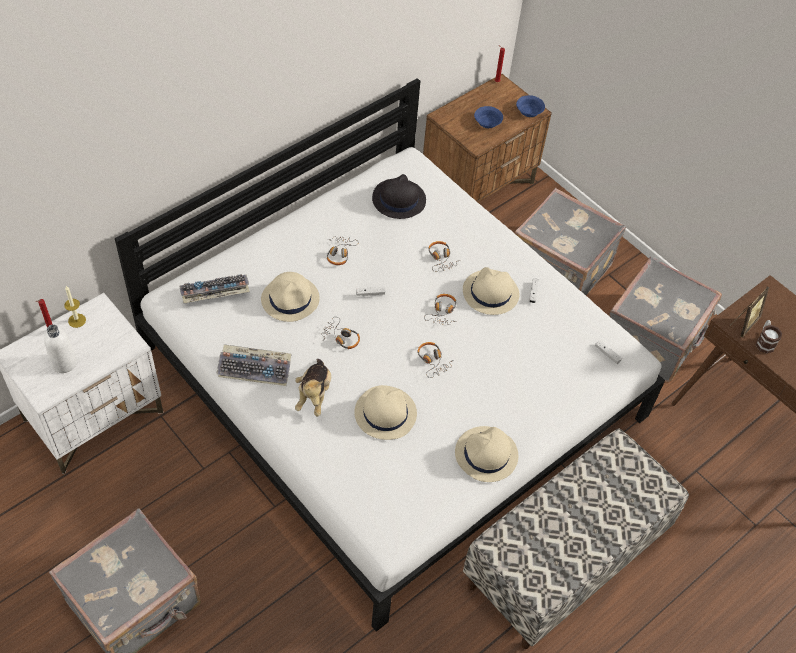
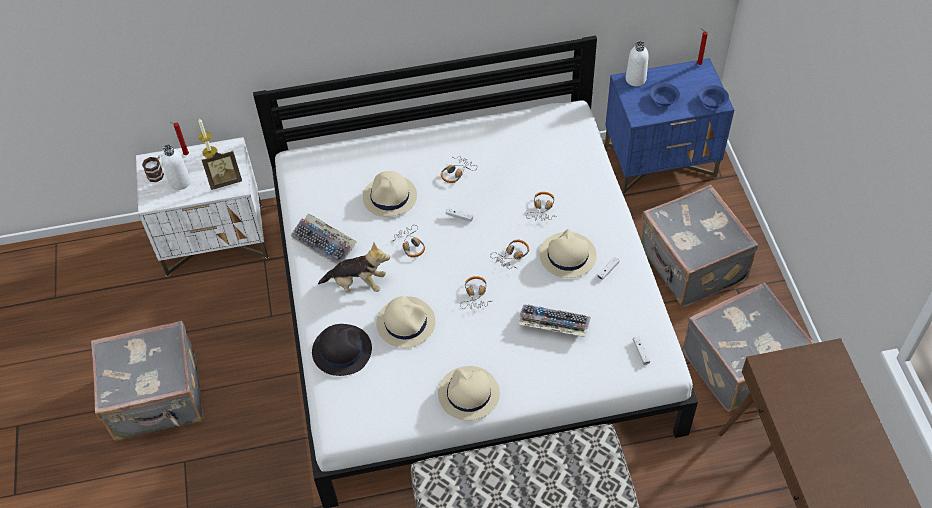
camera: 35 degrees right, 0 degrees up
(214, 294) = (332, 170): keyboard -> keyboard (552, 325)
(314, 395) = (357, 284): plush toy -> plush toy turned 120 degrees counterclockwise
(398, 199) = (538, 143): black hat -> black hat (341, 350)
(451, 112) = (635, 79): none -> white bottle
(478, 185) = (660, 161): brown nightstand -> blue nightstand
(743, 324) = (777, 373): picture frame -> picture frame (225, 181)
(764, 341) = (787, 398): mug -> mug (158, 173)

